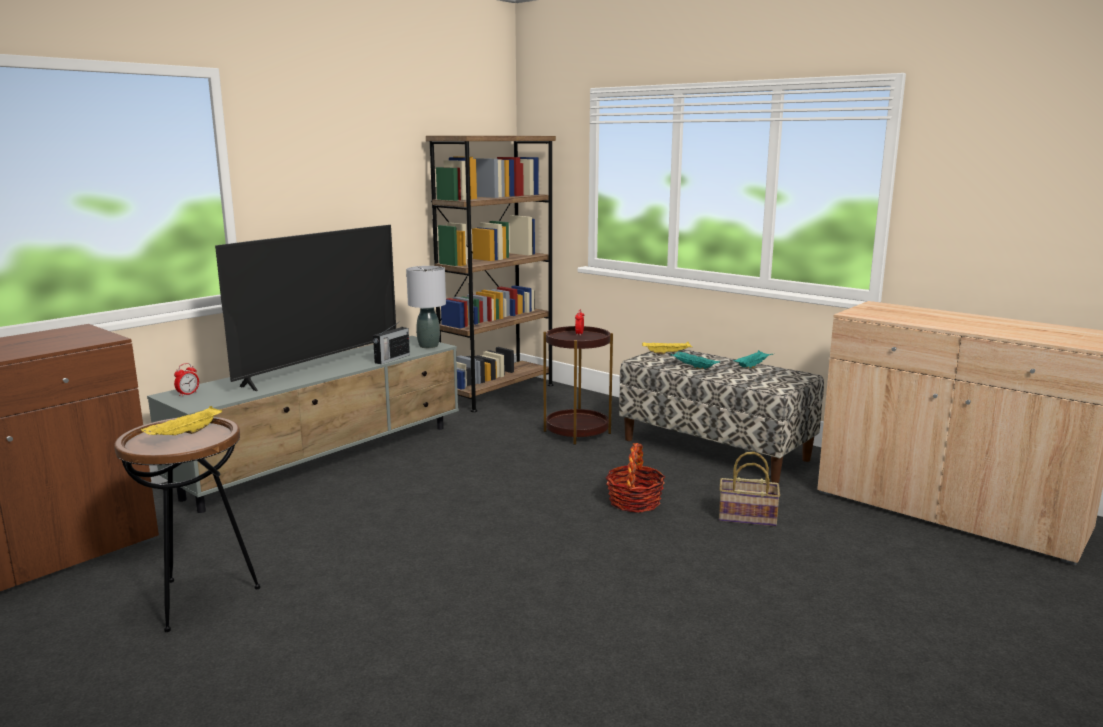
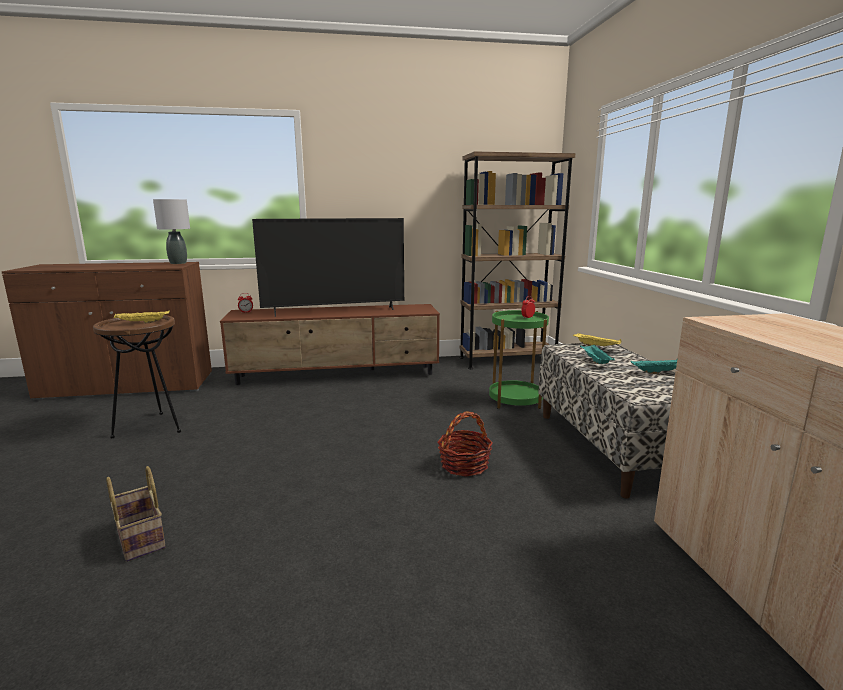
camera: 40 degrees right, 0 degrees up
(327, 460) = (338, 375): grey tv stand -> brown tv stand
(391, 359) = (382, 313): radio -> none
(429, 346) = (423, 310): grey table lamp -> grey table lamp (178, 263)
(577, 432) = (515, 400): brown side table -> green side table
(745, 517) = (535, 516): basket -> basket (138, 538)

